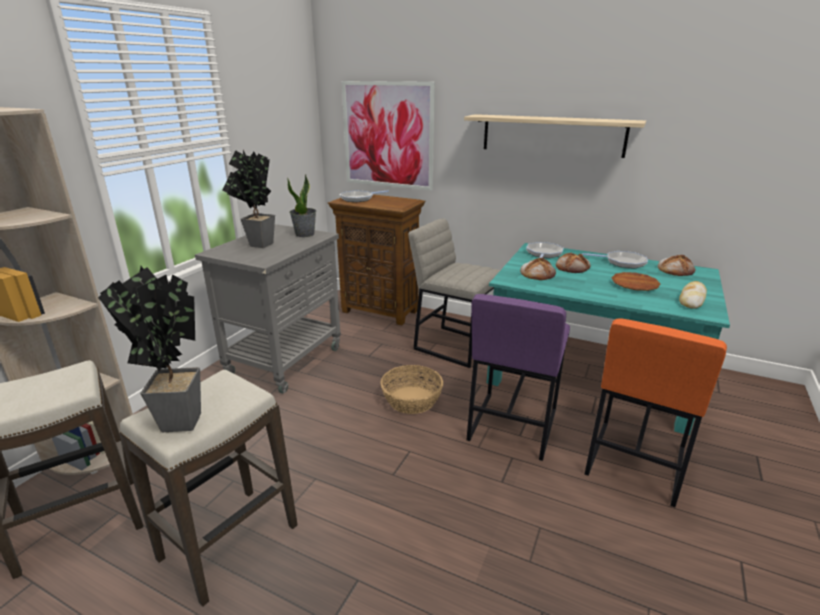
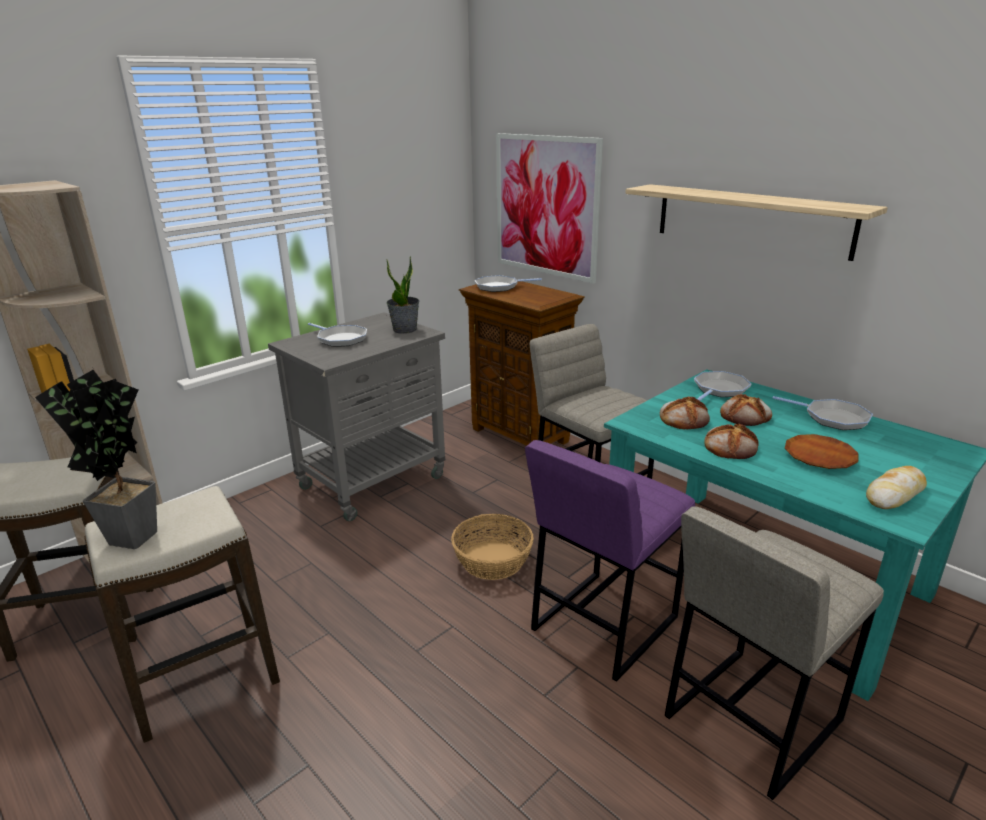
camera: 20 degrees right, 0 degrees up
(257, 245) = (340, 339): potted plant -> frying pan
(635, 463) = (750, 720): orange chair -> grey chair
(675, 270) = (912, 441): bread -> bread (731, 446)

